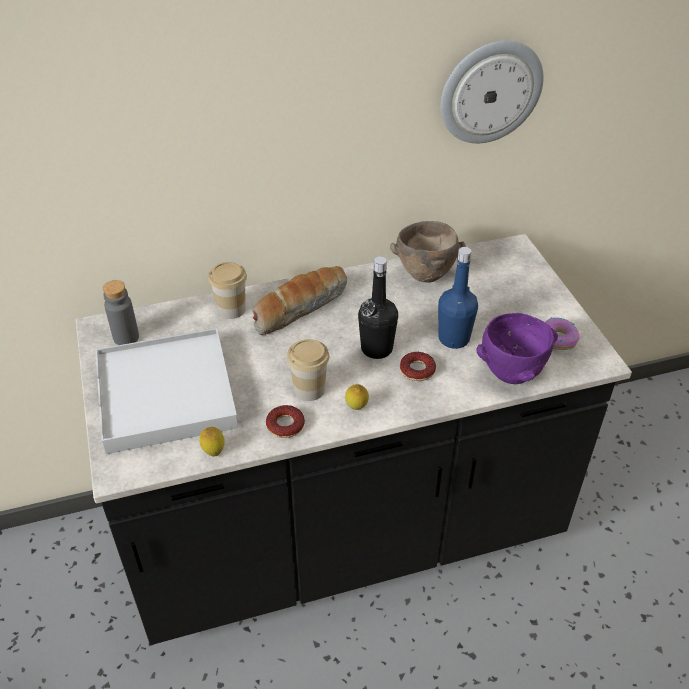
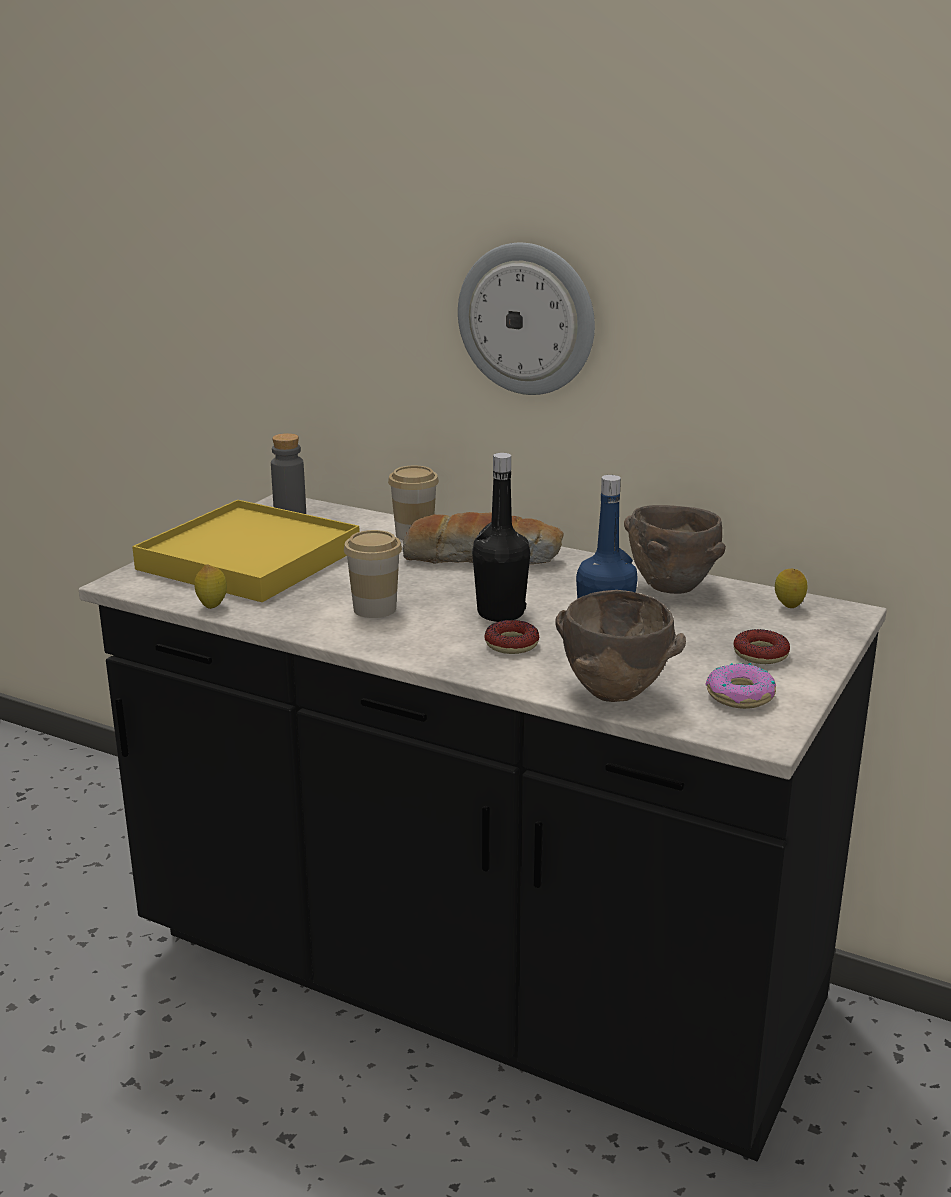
camera: 45 degrees right, 20 degrees down
(165, 394) = (249, 558): white tray -> yellow tray
(285, 425) = (304, 619): donut -> donut (760, 654)
(356, 408) = (392, 639): lemon -> lemon (788, 608)
(490, 92) = (828, 332): wall clock -> wall clock (527, 319)
(510, 375) = (612, 694): purple bowl -> brown bowl

